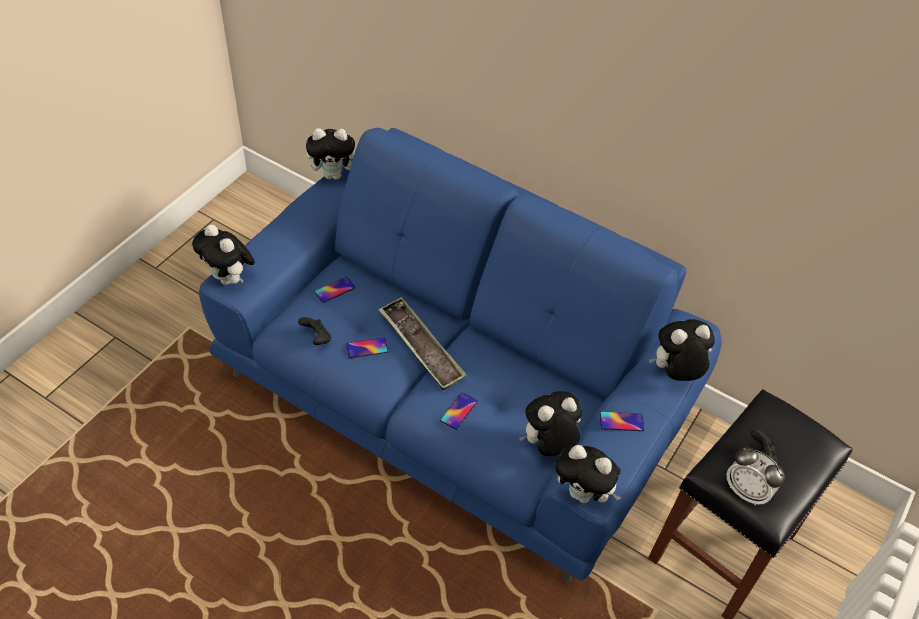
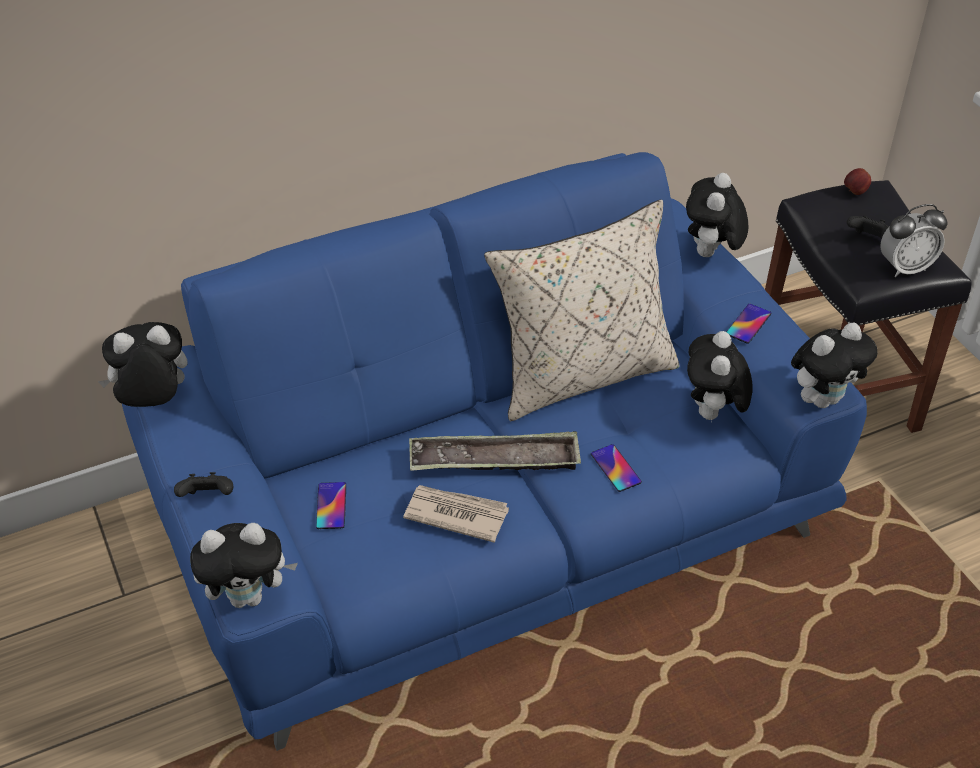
camera: 55 degrees left, 5 degrees down
(316, 338) = (399, 559): black game controller -> black game controller (208, 497)
(334, 175) = (153, 403): plush toy -> plush toy turned 135 degrees counterclockwise
(367, 348) = (455, 514): phone -> newspaper
(527, 359) = (581, 374): none -> beige pillow
(807, 428) = (855, 192): none -> apple

